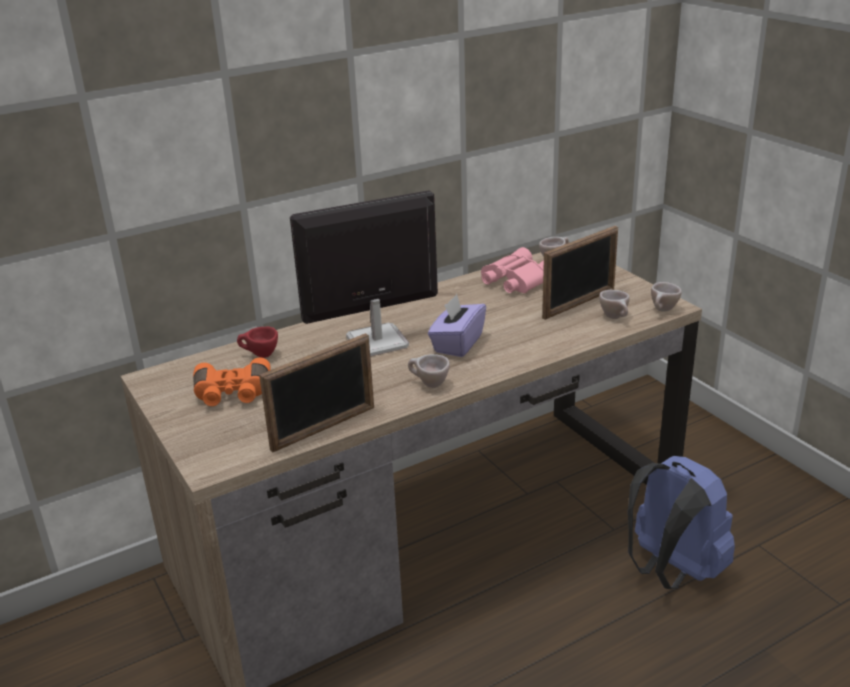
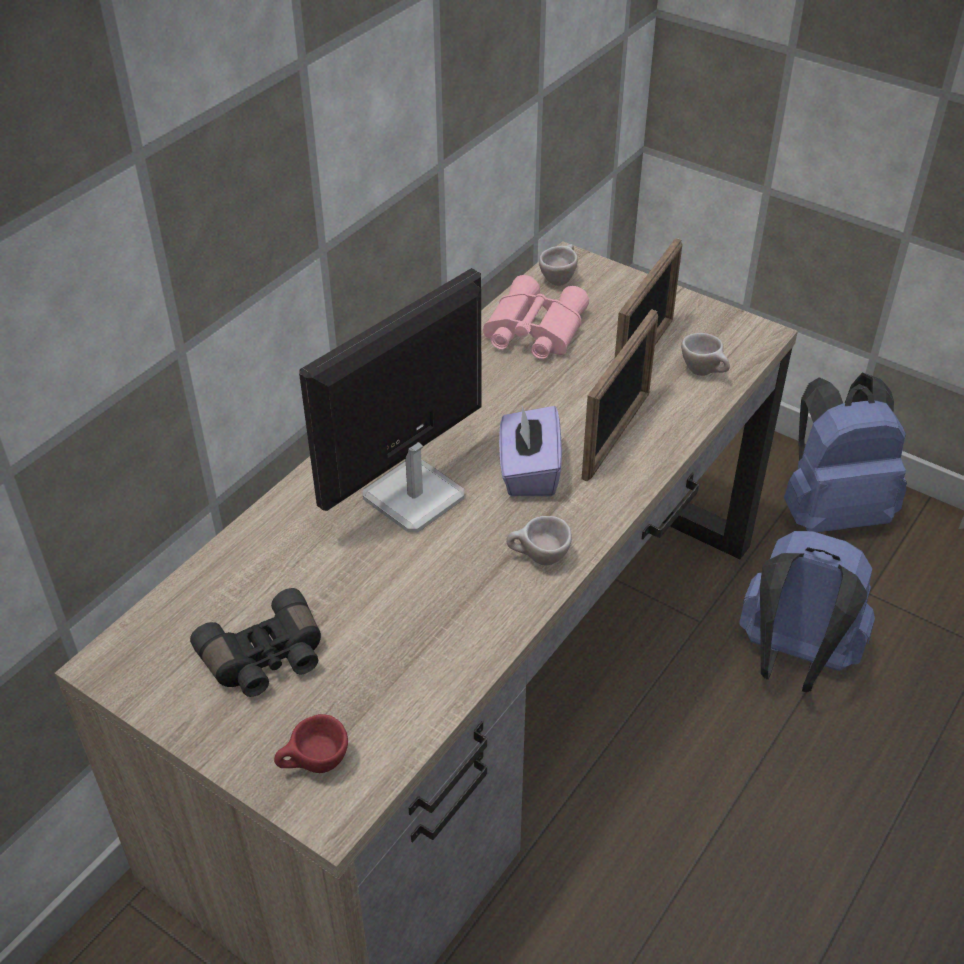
camera: 25 degrees left, 15 degrees up
(232, 394) = (266, 660): orange binoculars -> black binoculars
(259, 355) = (255, 570): red cup -> red cup (314, 766)
(324, 428) = (448, 685): picture frame -> picture frame (616, 435)
(663, 311) = (754, 346): beige cup -> none
(758, 488) = (831, 511): none -> blue backpack

